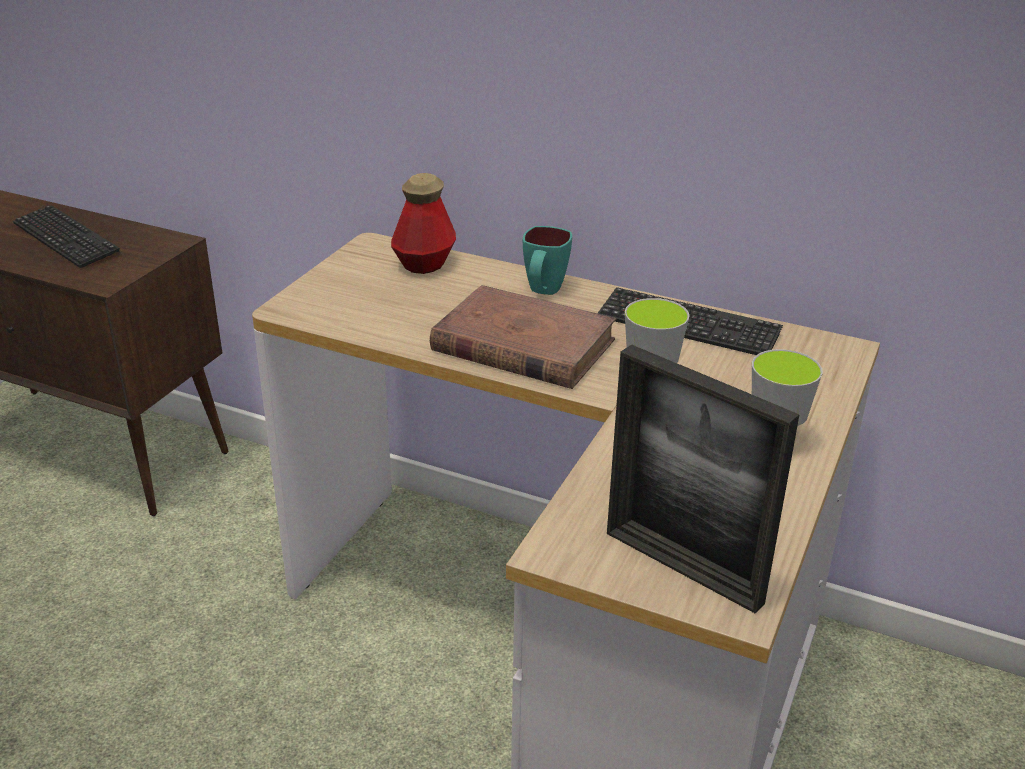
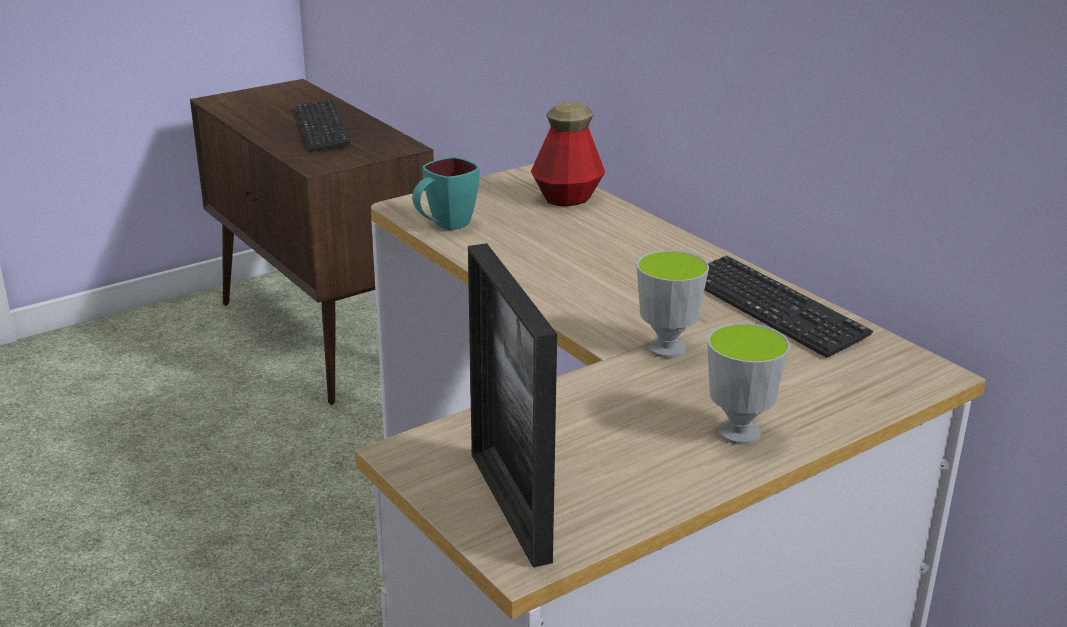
camera: 30 degrees right, 5 degrees down
(522, 345) = (579, 284): brown book -> none
(543, 292) = (654, 245): turquoise mug -> turquoise mug (444, 226)

